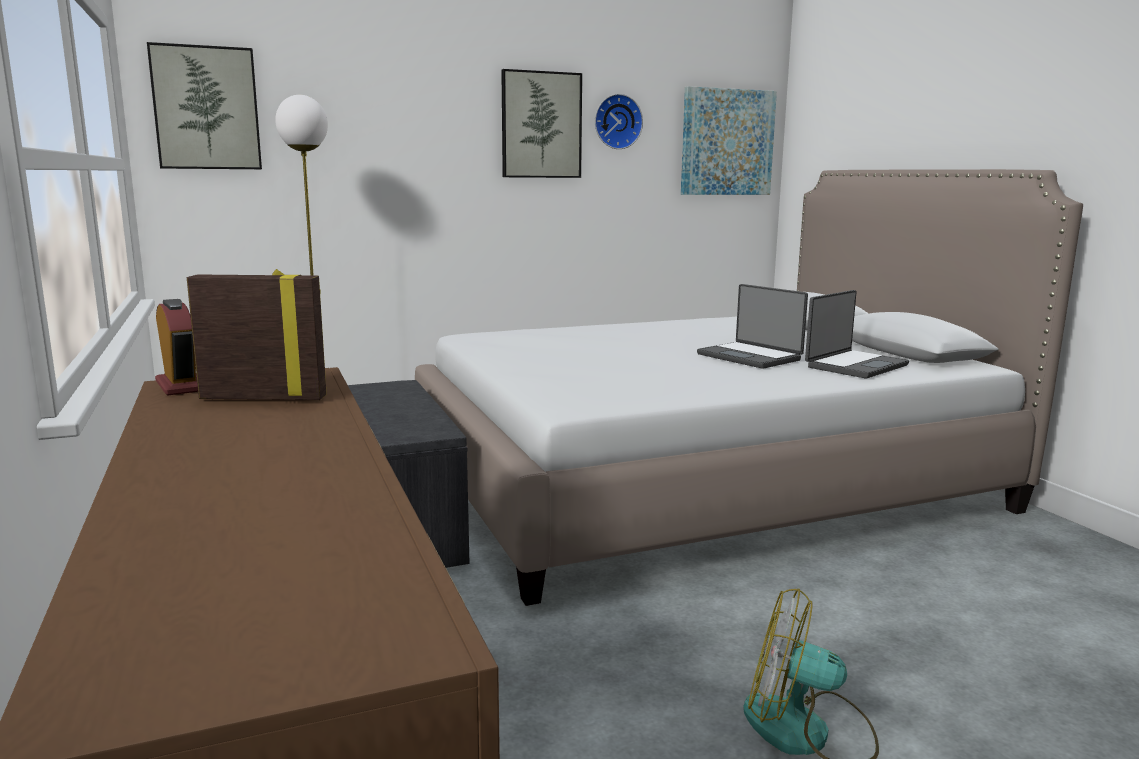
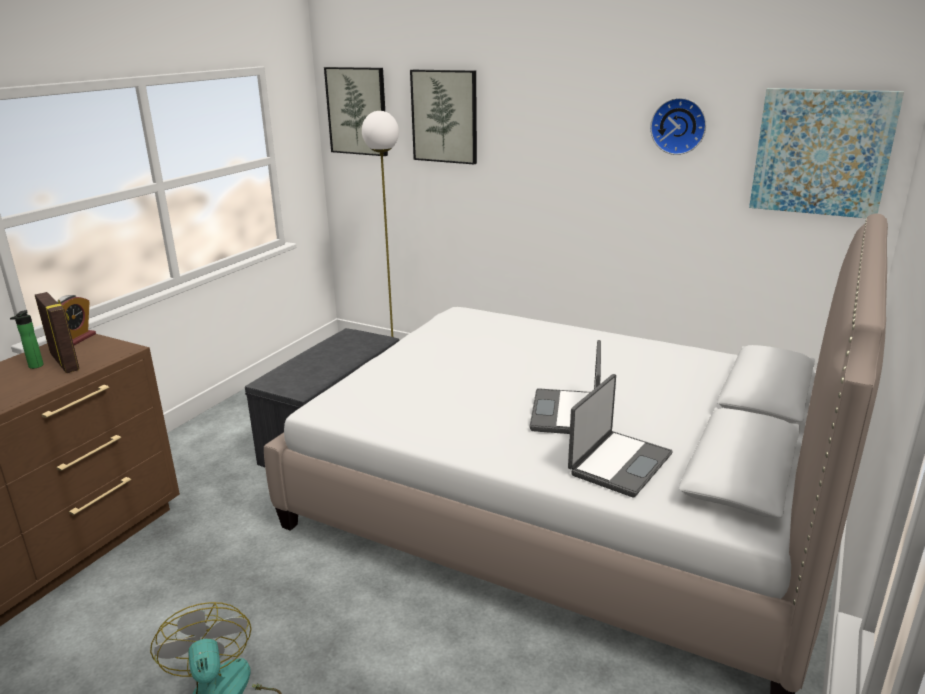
camera: 50 degrees right, 10 degrees up
(228, 411) = (34, 367): none -> bottle
(541, 125) = (598, 127): picture -> picture (445, 116)
(855, 366) = (618, 463): laptop -> laptop turned 60 degrees counterclockwise

